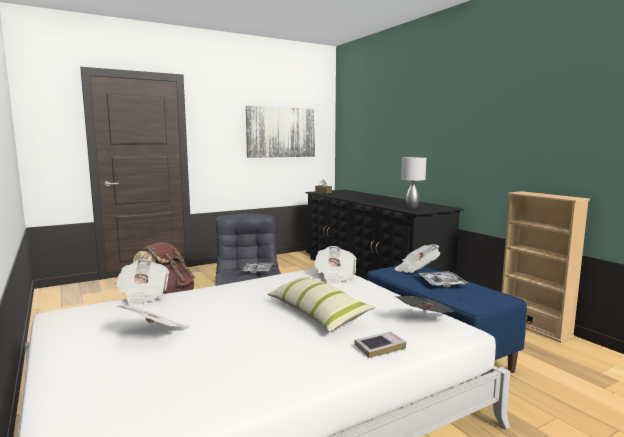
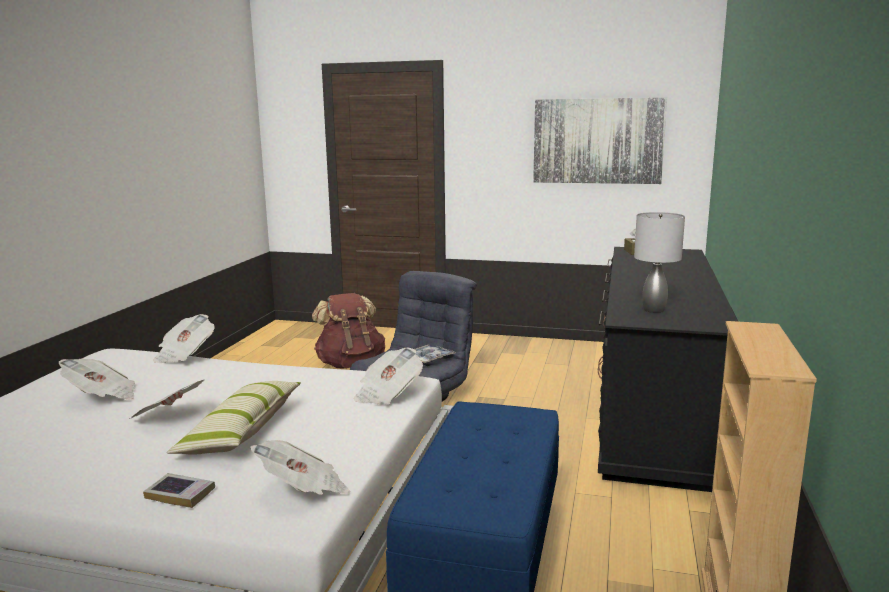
camera: 45 degrees right, 5 degrees up
(416, 270) = (524, 422): newspaper -> newspaper (169, 417)
(442, 283) = (492, 456): tray -> none

